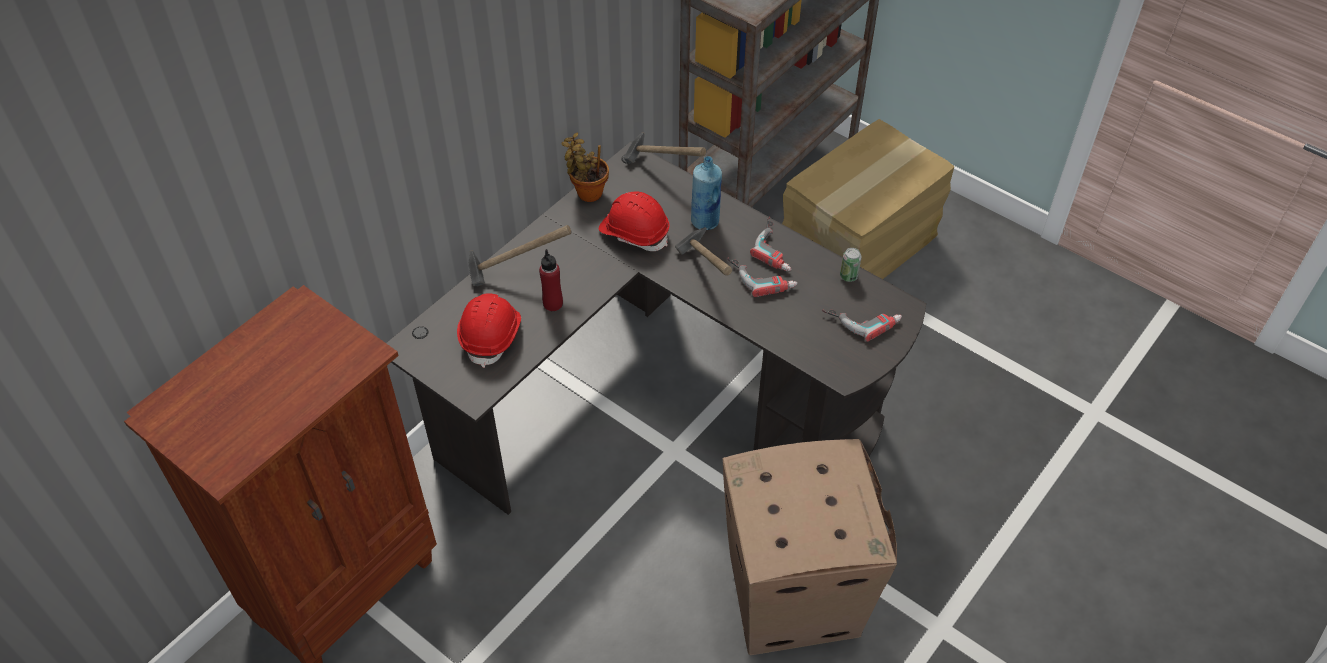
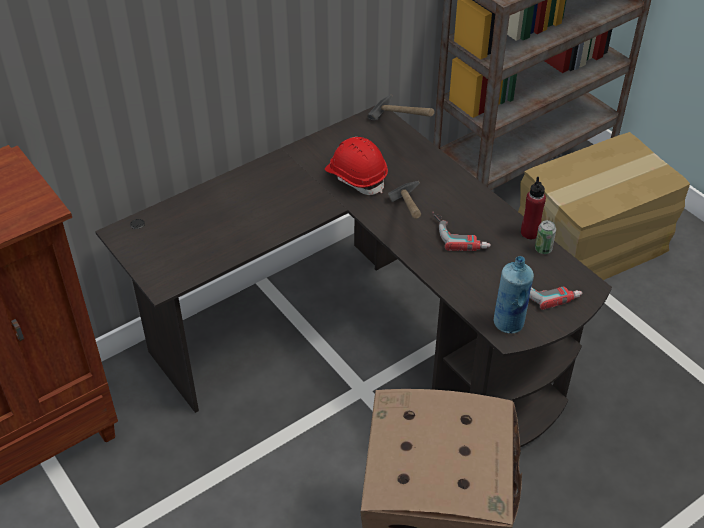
camera: 15 degrees right, 5 degrees down
(492, 336) = (197, 238): red hard hat -> none
(517, 275) = (239, 192): hammer -> none
(553, 304) = (261, 222): red bottle -> red bottle (529, 233)
(587, 192) = (327, 137): potted plant -> none
(705, 221) = (424, 179): blue bottle -> blue bottle (509, 323)
(778, 248) = (484, 213): power drill -> none

